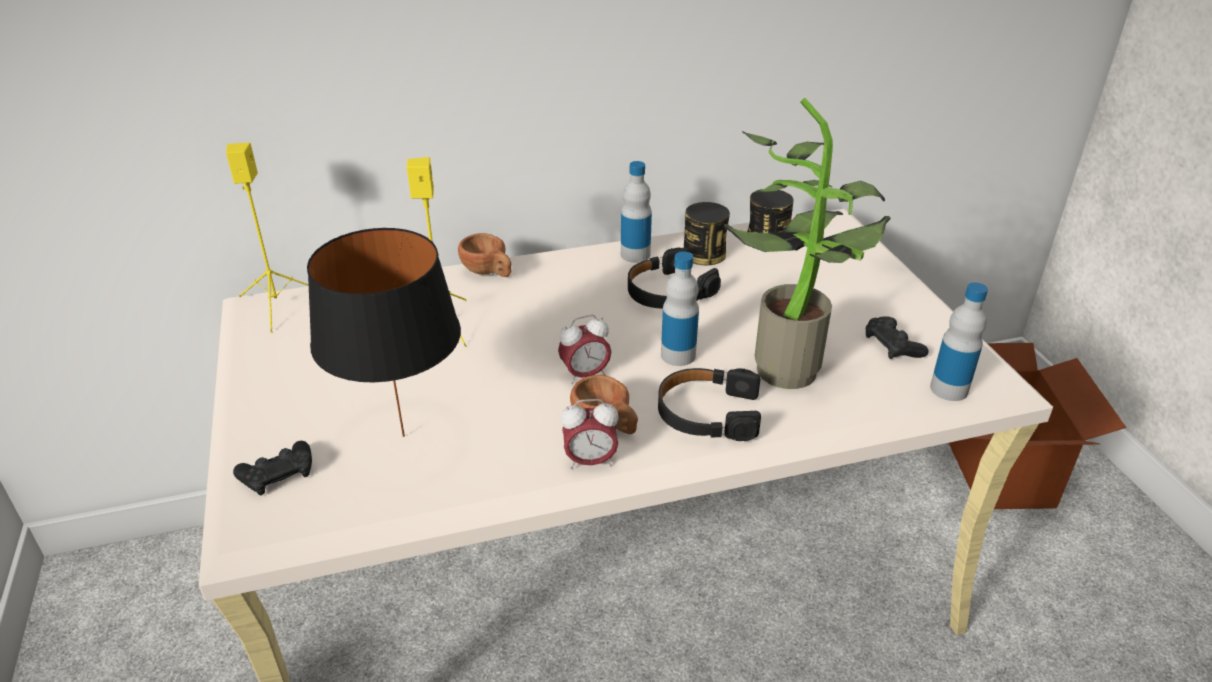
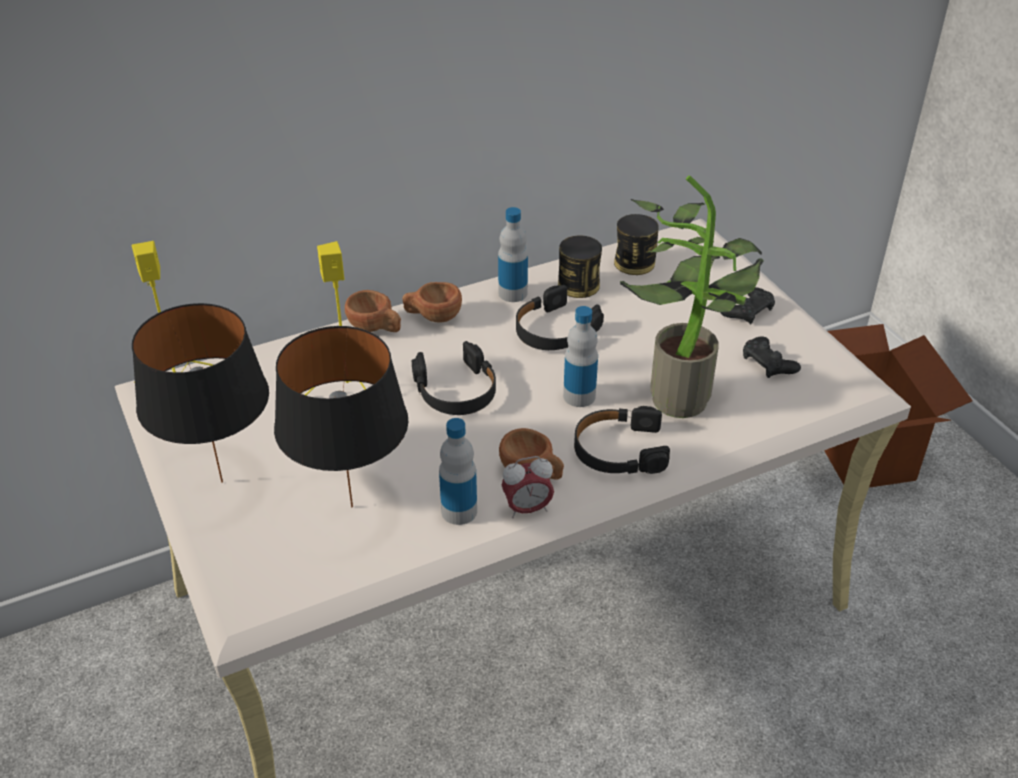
camera: 10 degrees left, 5 degrees up
(278, 474) = (250, 557): black game controller -> black game controller (748, 311)
(282, 397) = (222, 482): none -> black table lamp
(548, 268) = (433, 317): none -> brown cup
(550, 336) = (456, 391): none -> black headphones
(585, 375) = (499, 426): alarm clock -> none
(949, 389) = (822, 401): bottle -> bottle (459, 511)

